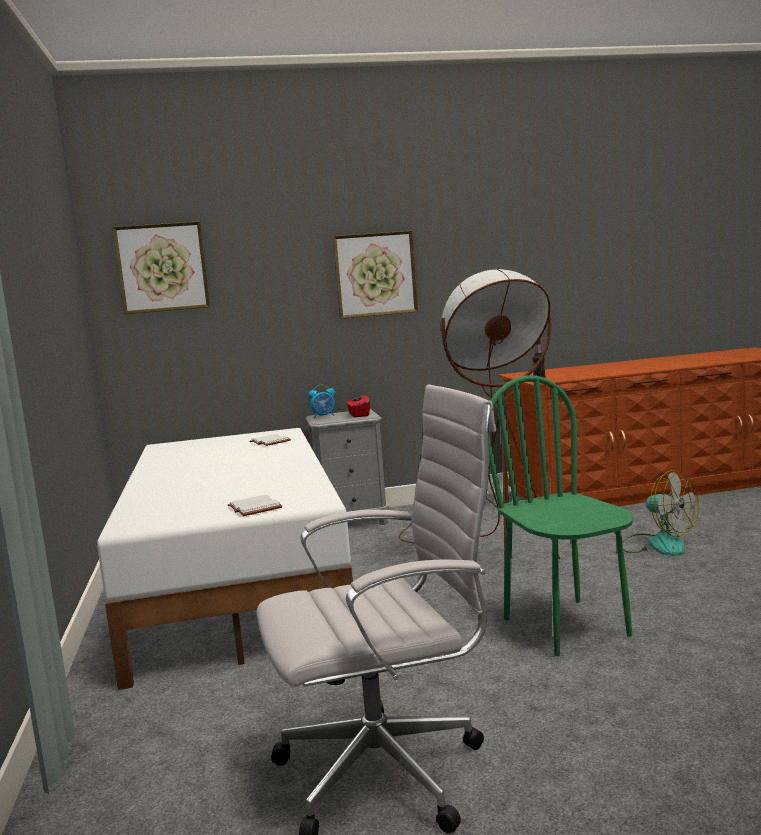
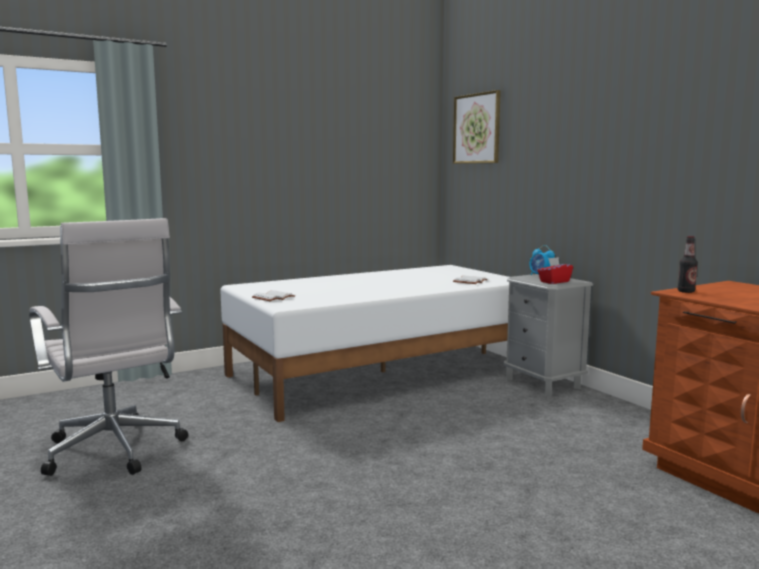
camera: 70 degrees right, 0 degrees up
(375, 274) = (617, 141): picture -> none
(488, 555) = (493, 446): brown floor lamp -> none
(567, 626) = (330, 494): green chair -> none
(657, 544) = (607, 543): fan -> none

